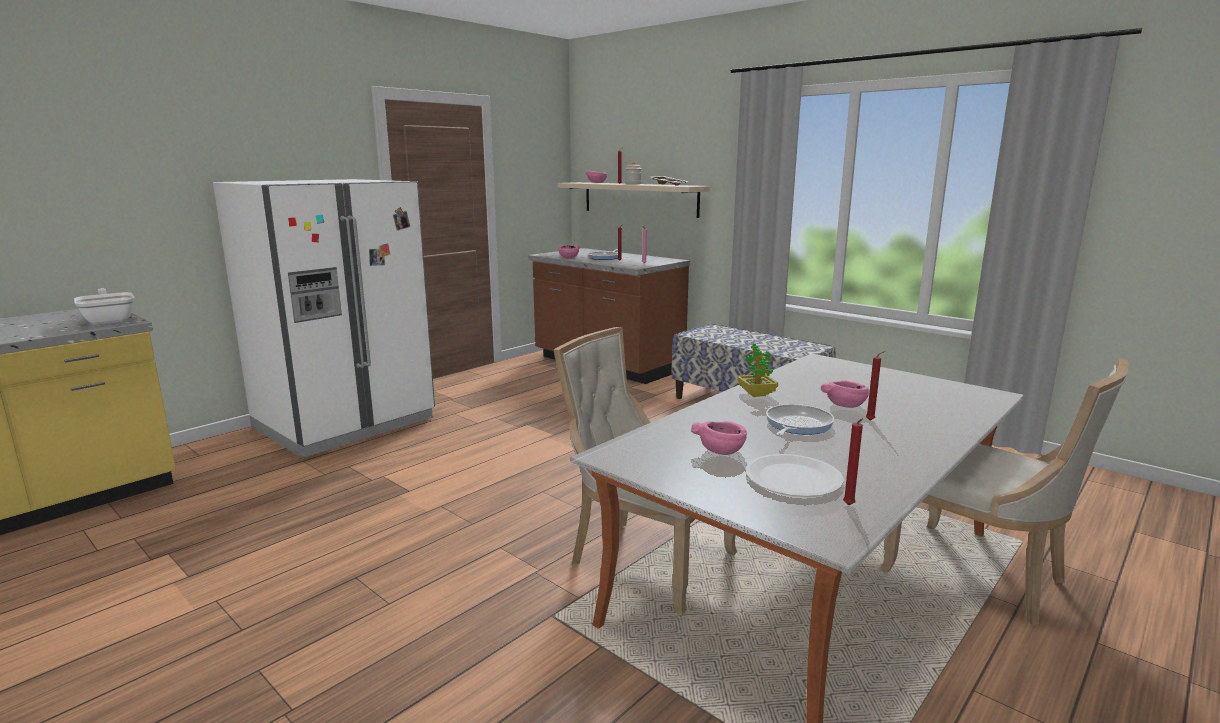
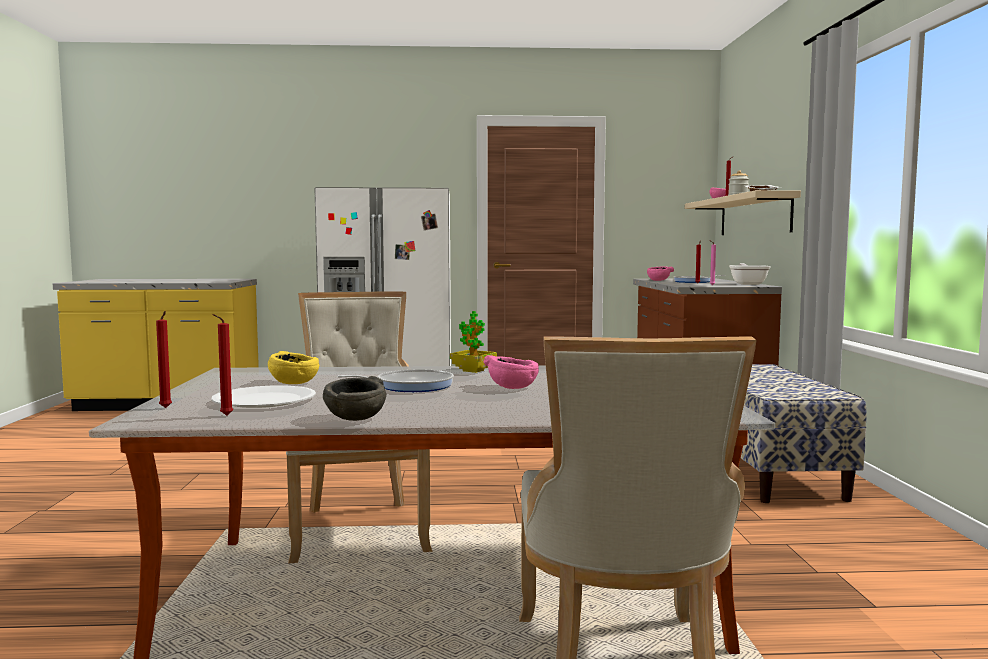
camera: 45 degrees right, 10 degrees down
(109, 320) = (219, 281): frying pan -> frying pan (748, 284)
(721, 451) = (294, 383): pink bowl -> yellow bowl
(871, 420) = (485, 397): red candle -> red candle (166, 408)
(910, 470) = (356, 418): none -> grey bowl

